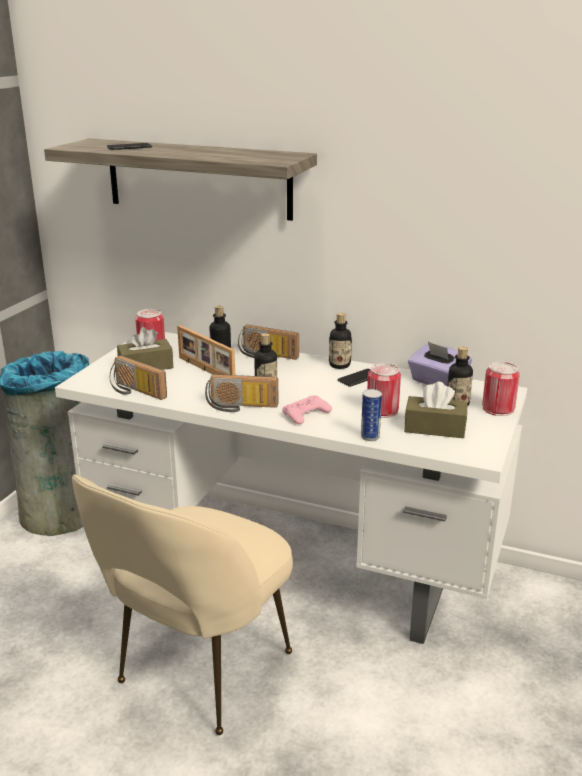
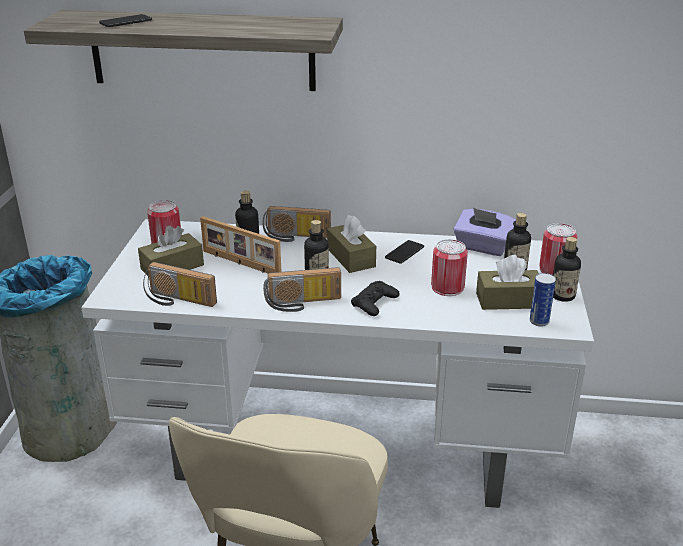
camera: 15 degrees left, 5 degrees up
(306, 377) = (351, 257): none -> brown tissue box
(306, 414) = (374, 303): pink game controller -> black game controller
(339, 365) = (377, 239): bottle -> bottle (562, 296)
(370, 437) = (452, 320): can -> can (539, 321)

